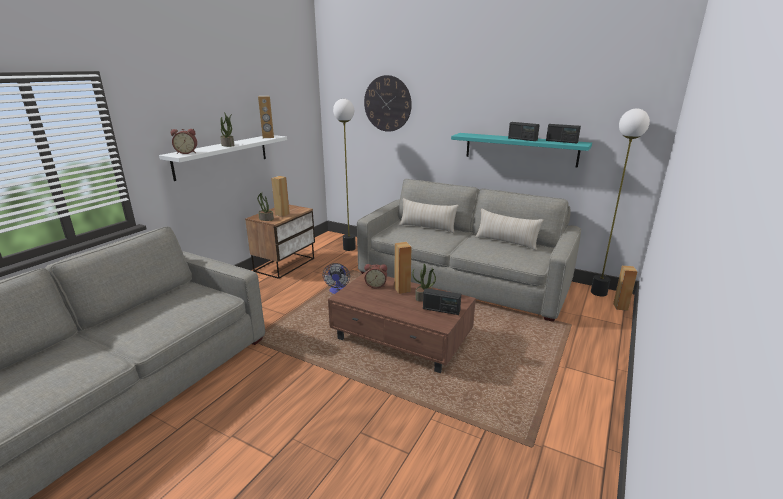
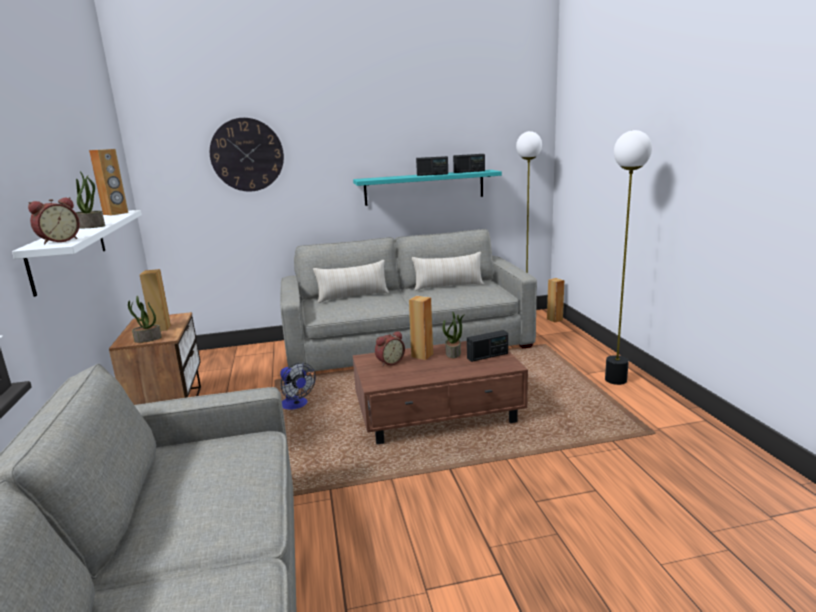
camera: 40 degrees left, 5 degrees down
(349, 248) = (231, 361): floor lamp -> floor lamp (616, 380)

